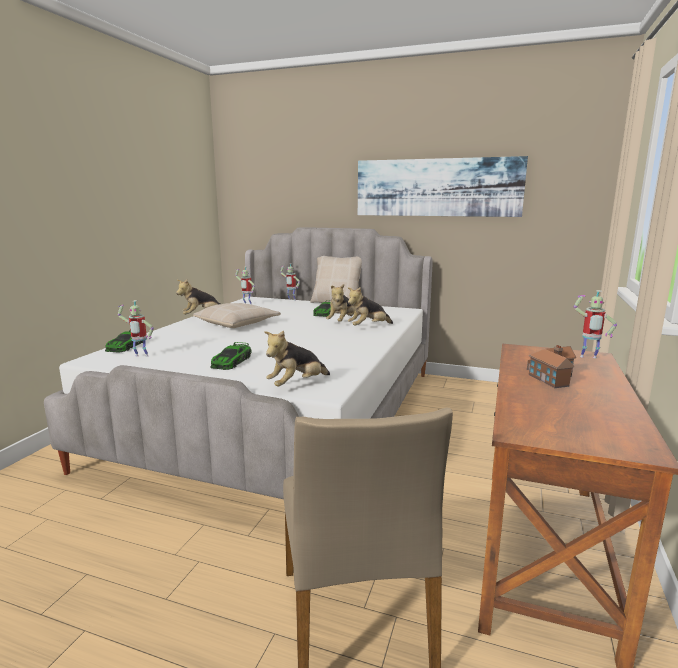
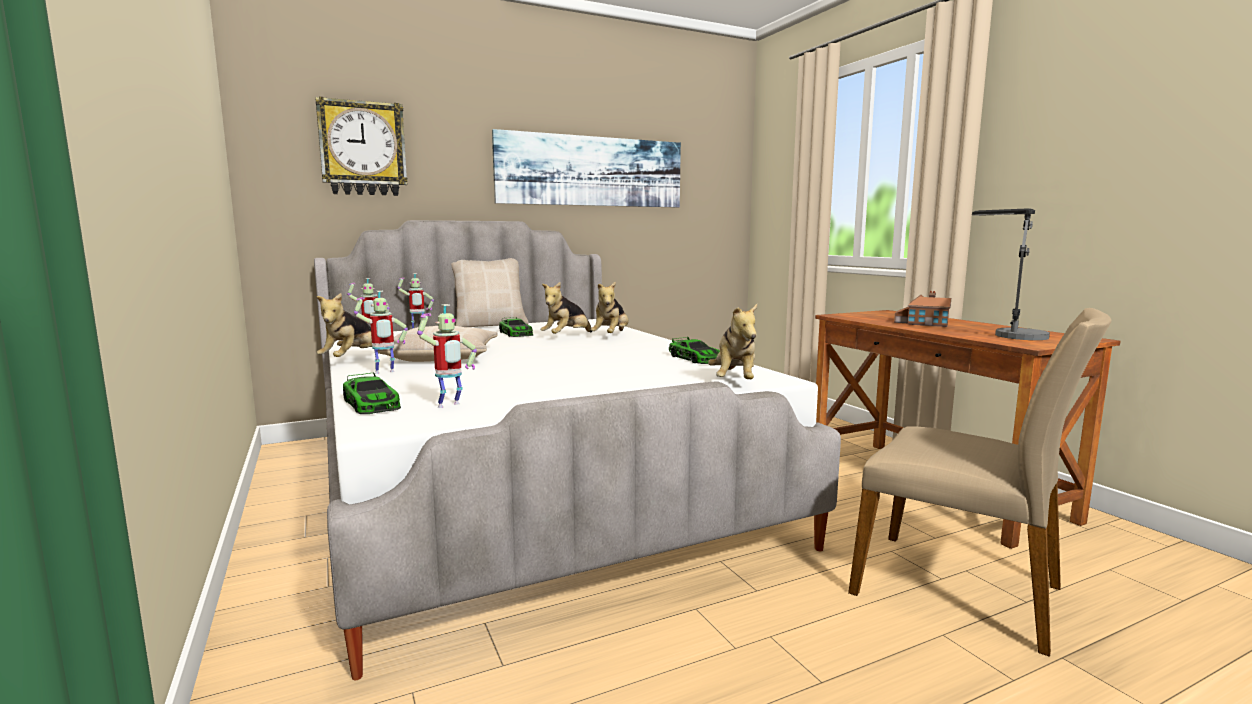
camera: 45 degrees left, 5 degrees down
(231, 362) = (595, 383): toy car -> toy car (695, 358)
(279, 181) = (363, 149): none -> wall clock
(342, 322) = (567, 337): plush toy -> plush toy turned 60 degrees clockwise
(573, 416) = (1009, 334): none -> table lamp
(588, 358) = (890, 313): toy robot -> toy robot (384, 373)

